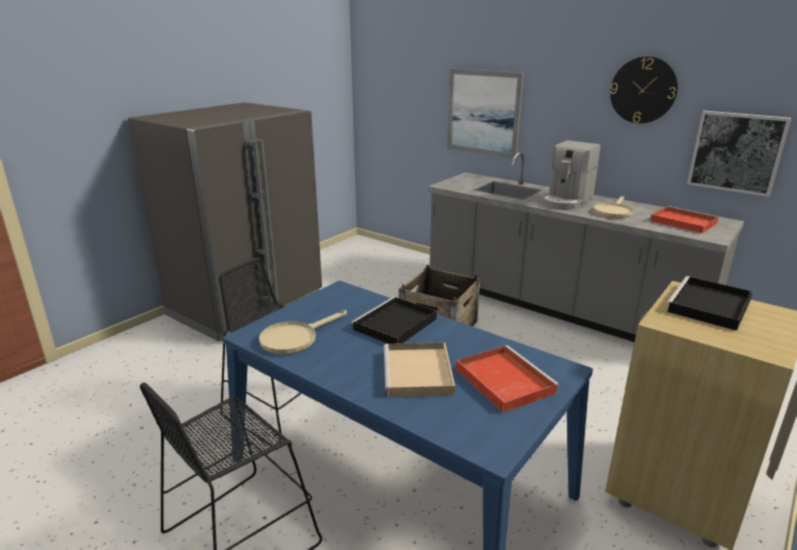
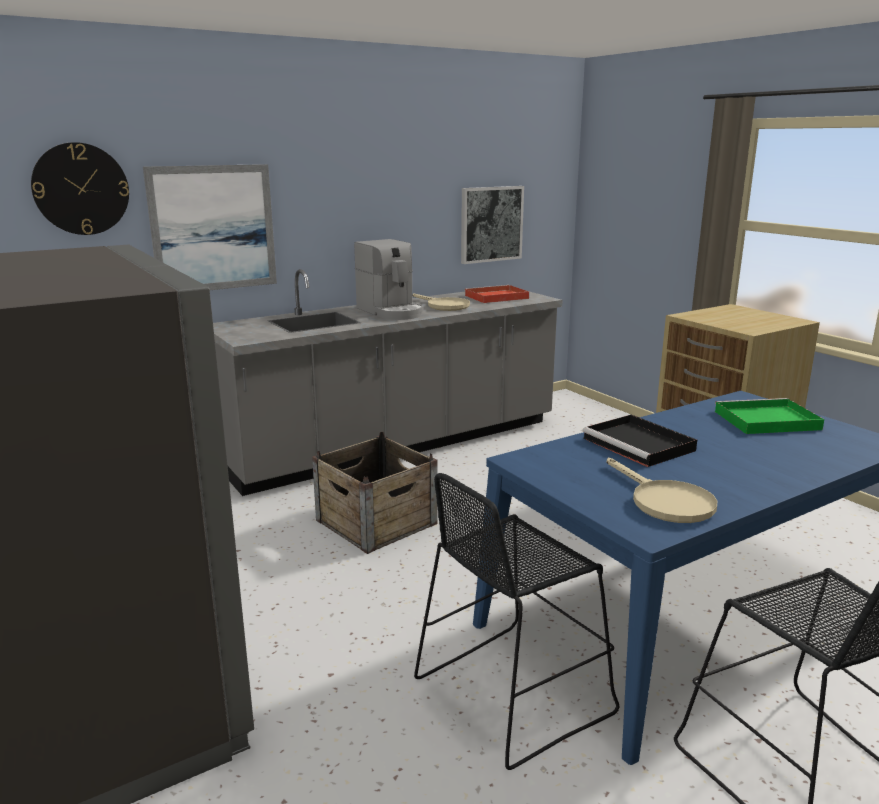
camera: 70 degrees left, 5 degrees down
(418, 374) = (756, 449): beige tray -> none
(502, 380) = (765, 420): red tray -> green tray
(643, 90) = (408, 173): wall clock -> wall clock (81, 189)
(709, 307) = (720, 317): black tray -> none

